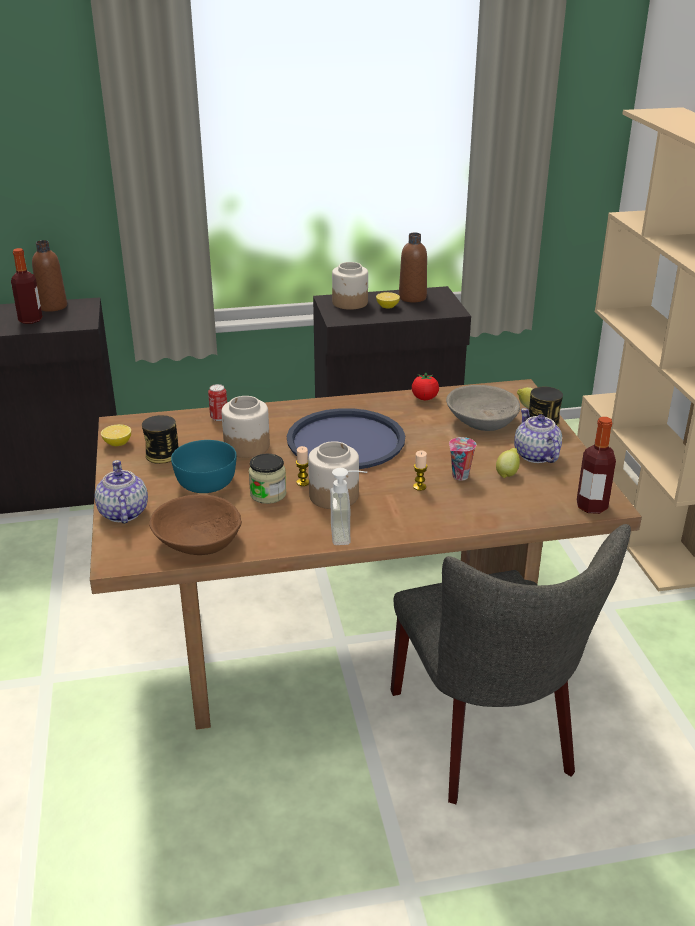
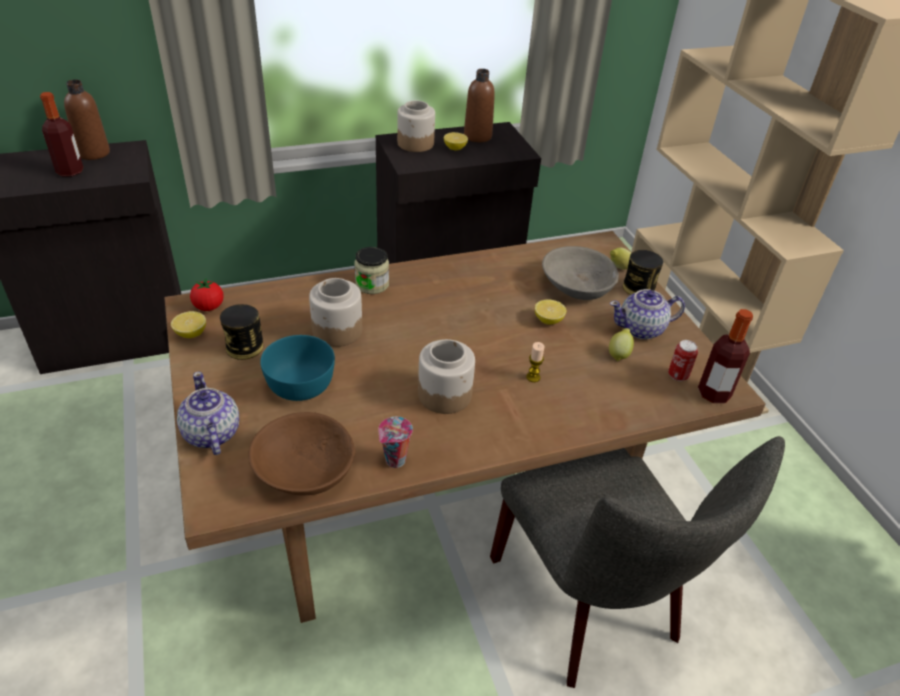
camera: 10 degrees left, 10 degrees up
(219, 417) = (300, 293): can -> can (678, 375)
(268, 494) = (372, 397): jar -> jar (372, 284)
(303, 482) = (407, 378): candle -> none
(346, 441) = (443, 318): blue tray -> none
(349, 533) = (471, 447): soap dispenser -> none
(424, 398) = (512, 259): tomato -> tomato (209, 307)
(446, 446) = (548, 320): none -> lemon
(460, 476) = (572, 361): cup -> cup (395, 461)
(536, 455) = (641, 329): teapot -> teapot turned 75 degrees counterclockwise

